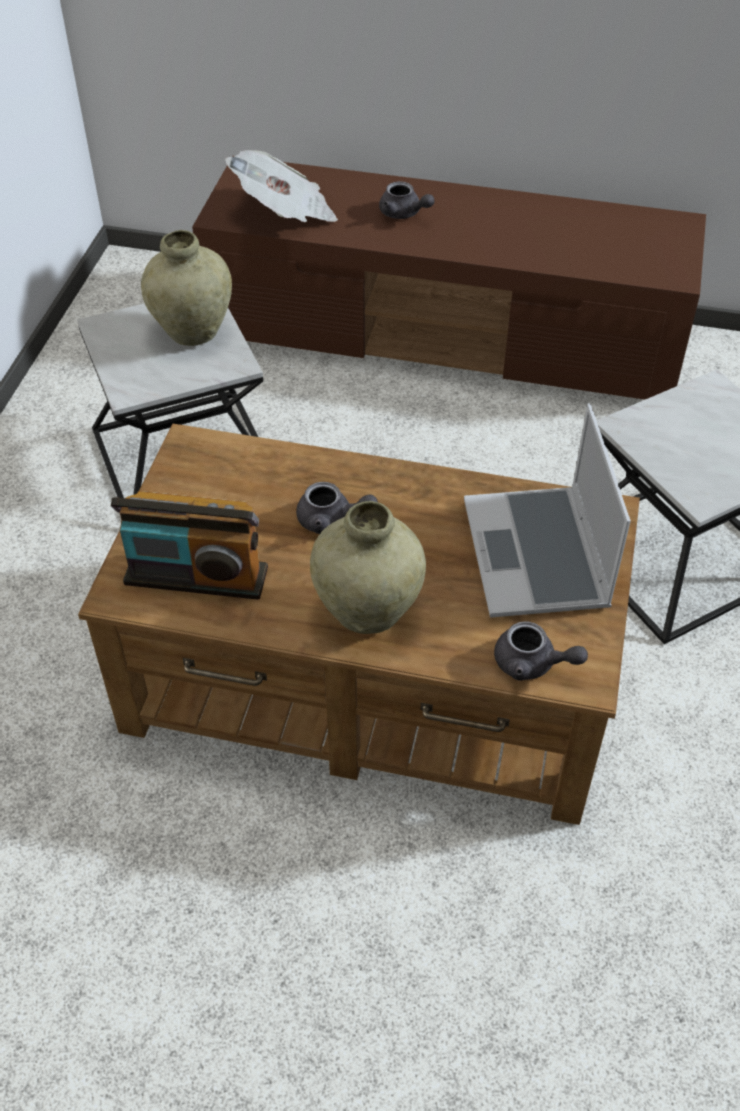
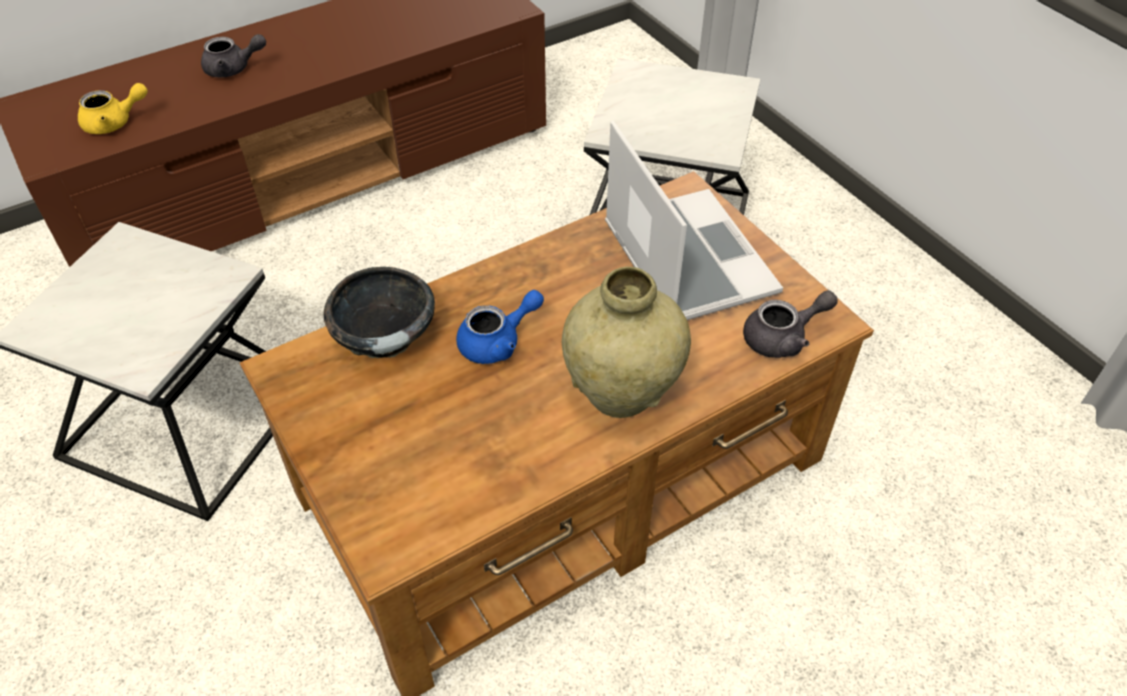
camera: 45 degrees left, 0 degrees up
(193, 332) = (145, 274): beige vase -> none
(196, 576) = (441, 476): radio -> none
(270, 465) = (385, 334): none -> black bowl
(285, 213) = (114, 123): newspaper -> yellow teapot
(332, 520) = (498, 342): grey teapot -> blue teapot
(538, 556) = (685, 258): laptop -> laptop turned 150 degrees counterclockwise

